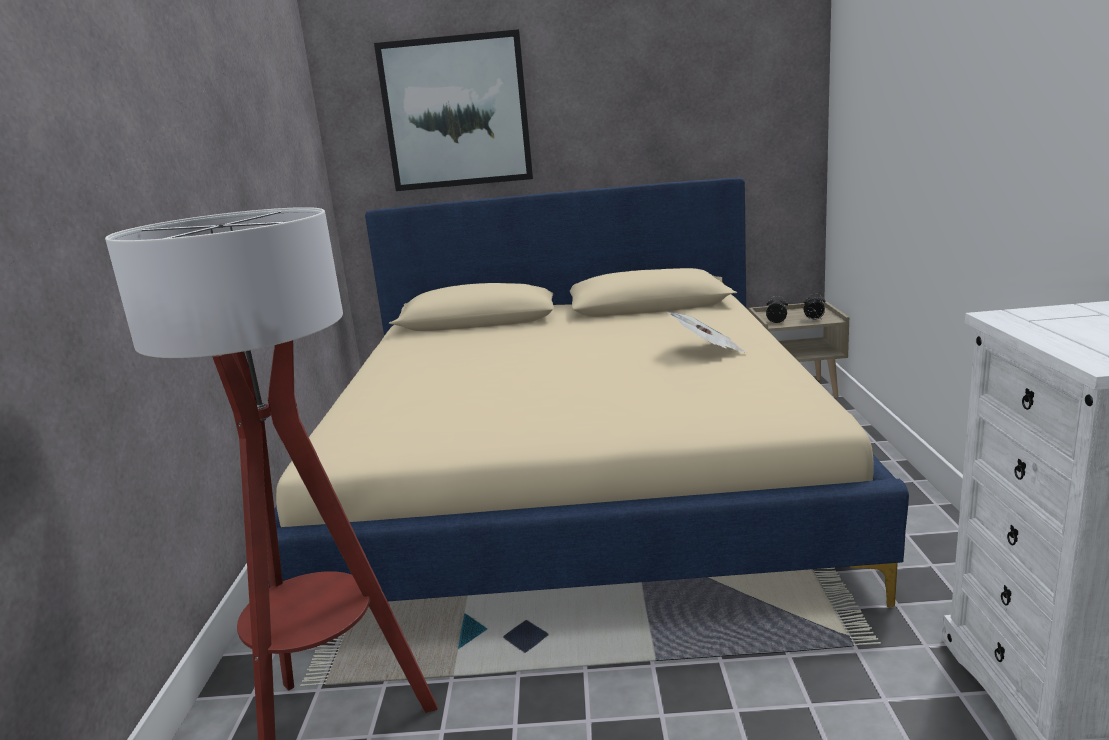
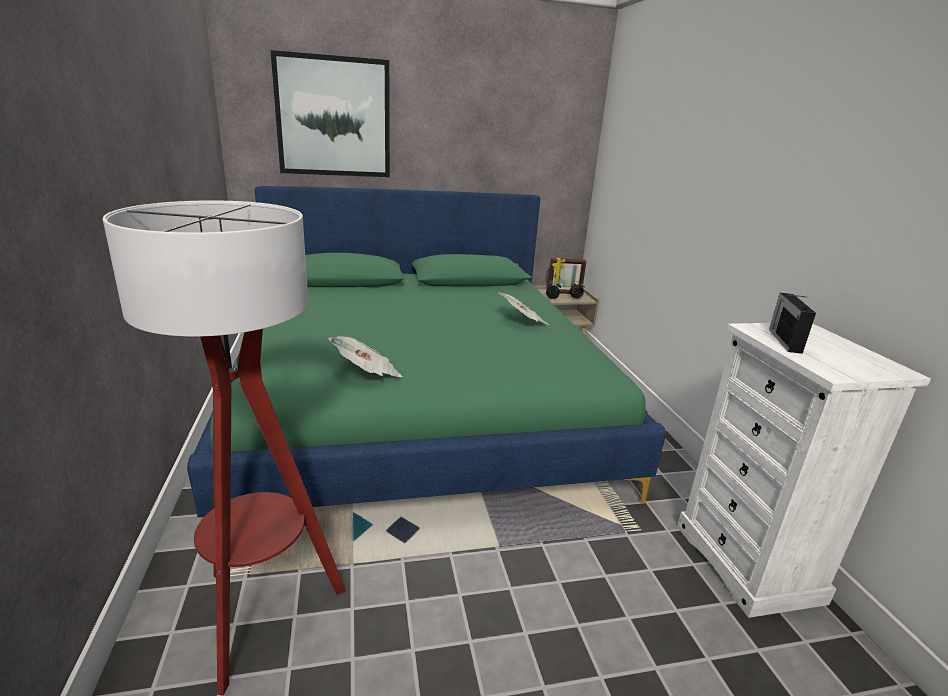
camera: 15 degrees left, 5 degrees up
(472, 425) = (367, 374): none -> newspaper
(576, 481) = (418, 406): beige bed -> green bed
(798, 314) = (564, 293): none -> picture frame
(1048, 327) = (784, 340): none -> radio

